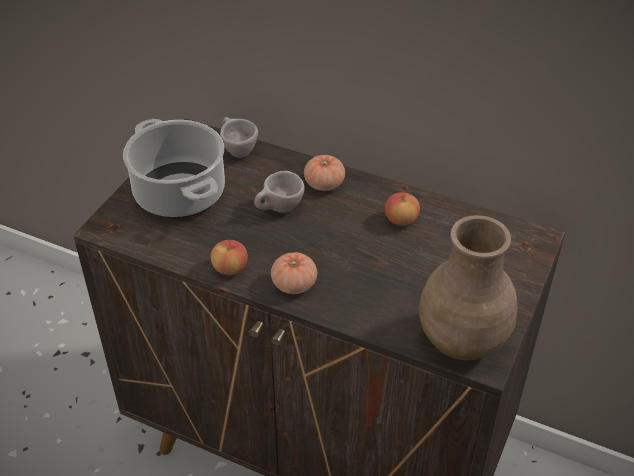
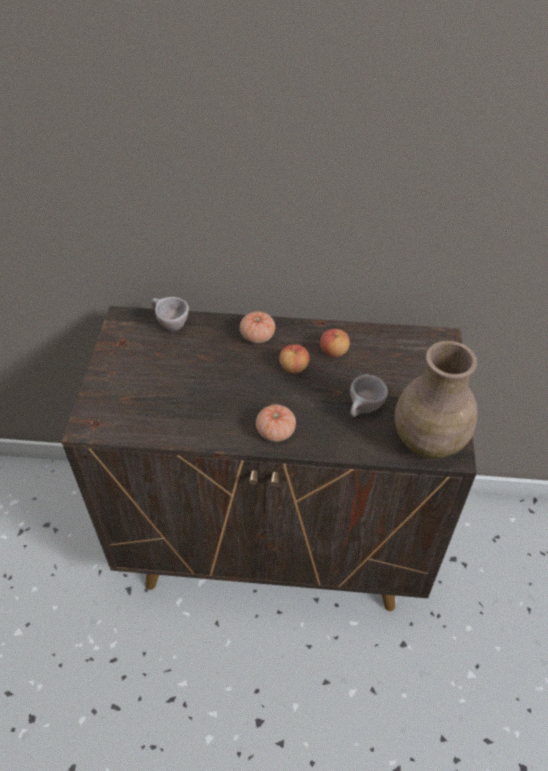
camera: 20 degrees left, 5 degrees up
(181, 194) = (140, 377): cooking pot -> none
(230, 268) = (216, 433): apple -> apple (294, 367)
(279, 210) = (231, 369): beige cup -> beige cup (363, 411)

